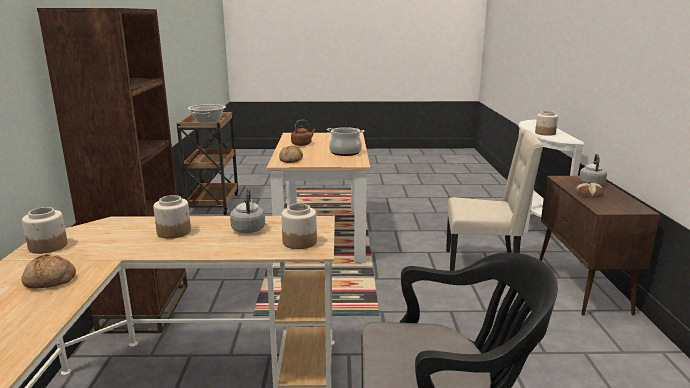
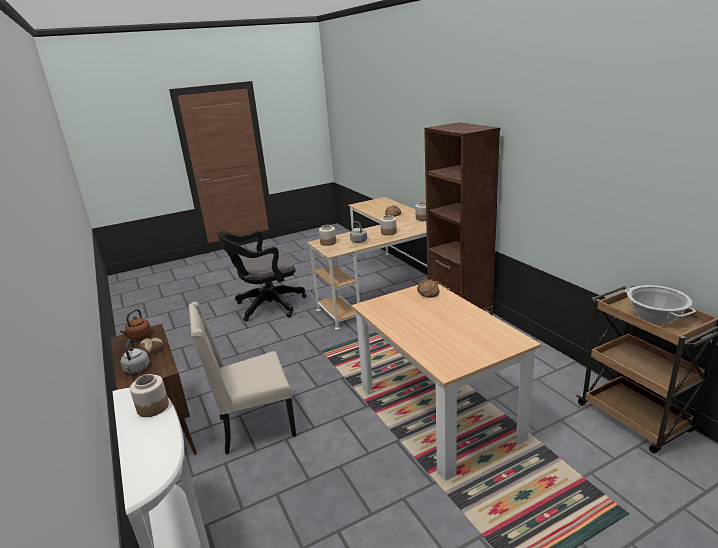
camera: 155 degrees right, 5 degrees up
(302, 144) = (464, 321): brown kettle -> brown kettle (138, 336)
(345, 152) = (398, 319): cooking pot -> none

